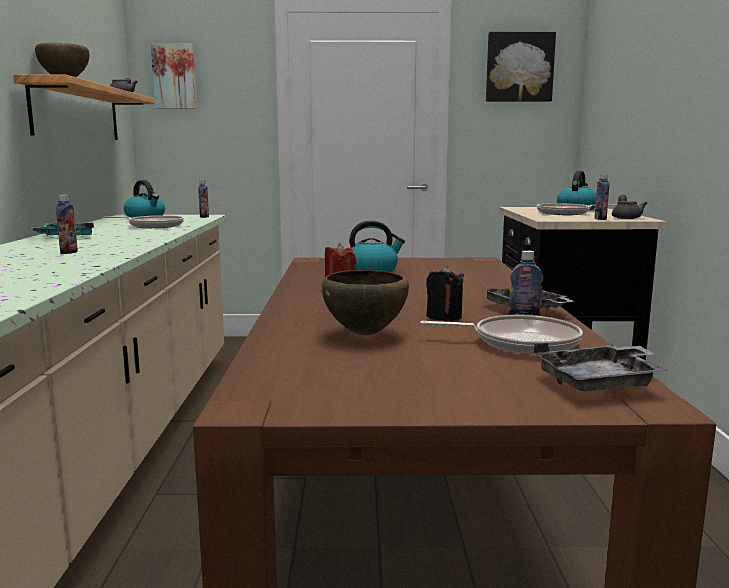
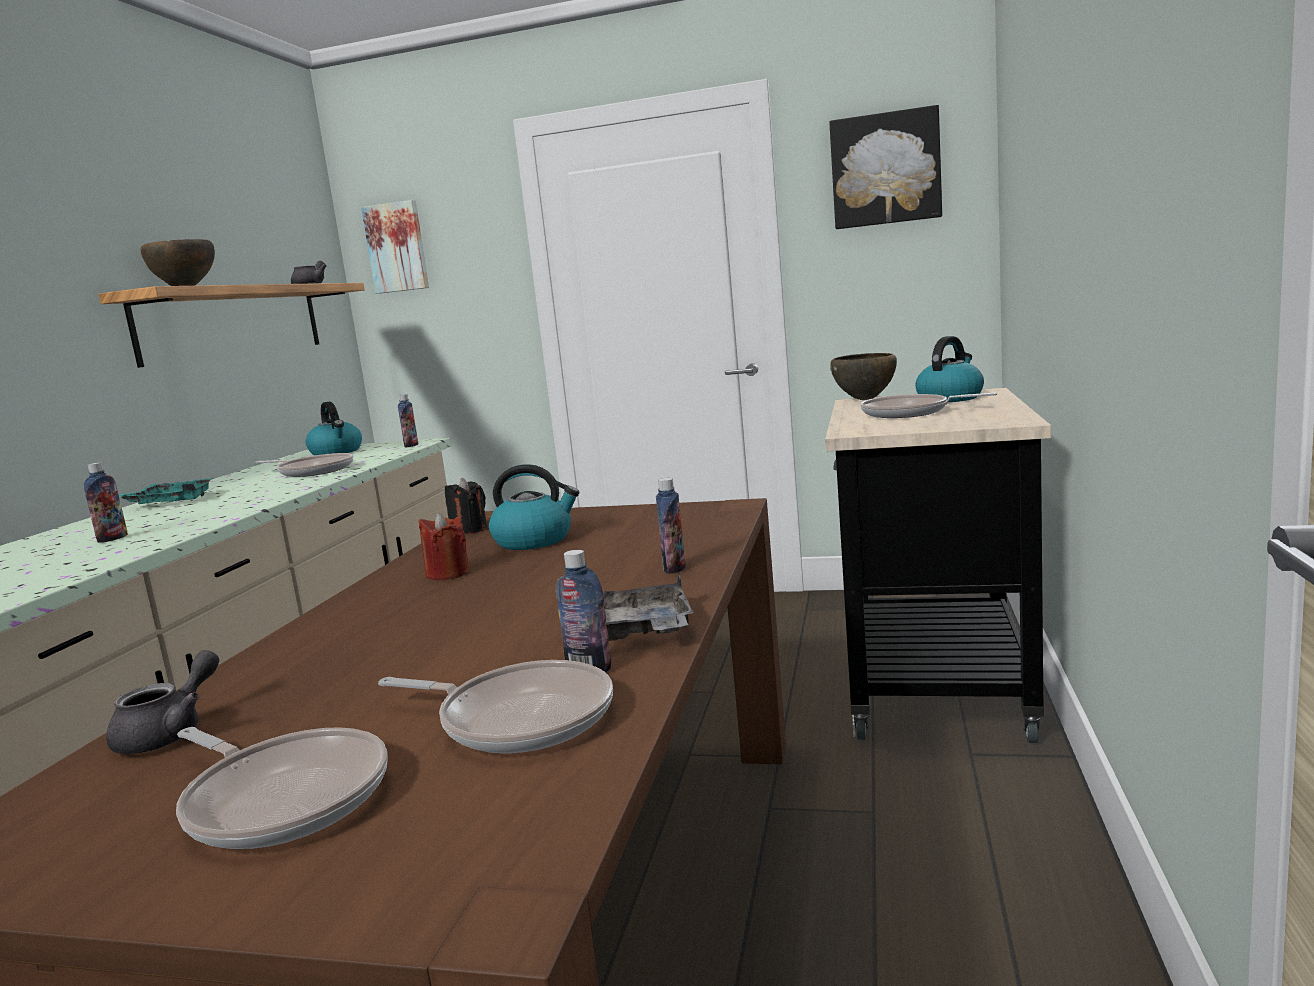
camera: 15 degrees right, 0 degrees up
(366, 334) = (325, 692): brown bowl -> brown bowl (865, 399)
(433, 373) = (283, 797): none -> frying pan
(444, 316) = (492, 649): black candle -> black candle (469, 529)
(600, 219) = (939, 426): bottle -> bottle (674, 568)
(600, 382) = (499, 838): grey tray -> none
(625, 217) = (992, 419): grey teapot -> grey teapot (171, 733)

